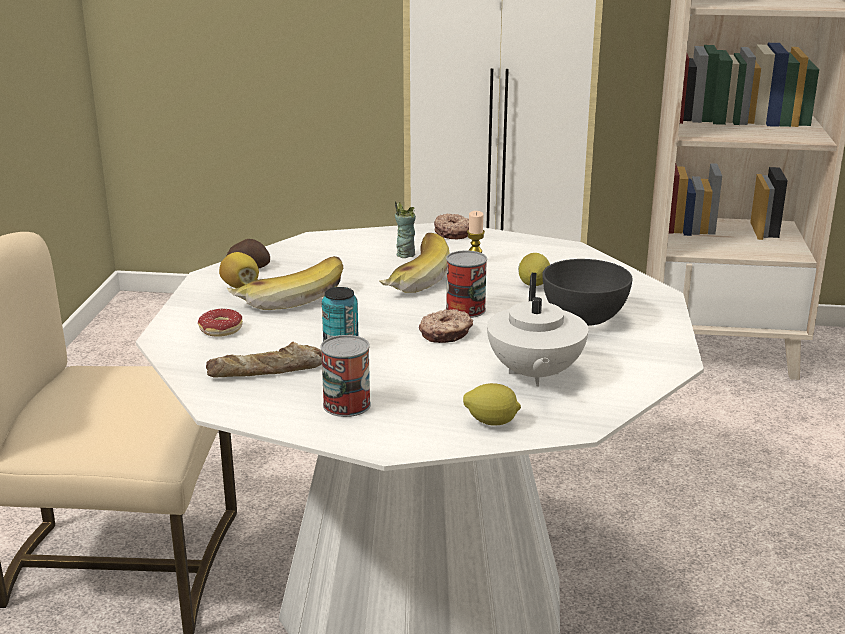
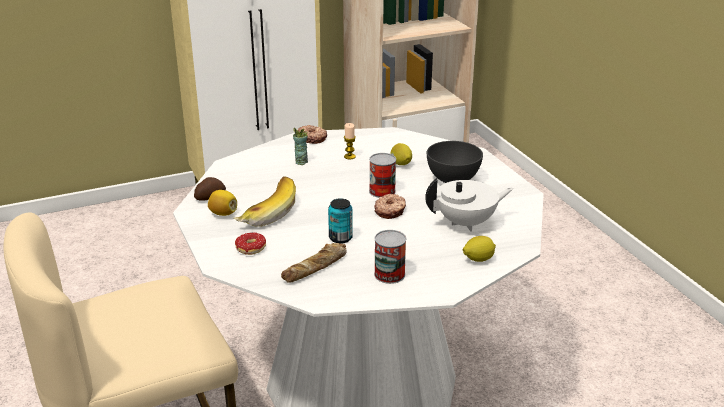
camera: 30 degrees left, 5 degrees up
(411, 278) = (325, 178): banana -> none
(534, 374) = (466, 223): white teapot -> white teapot turned 75 degrees counterclockwise

